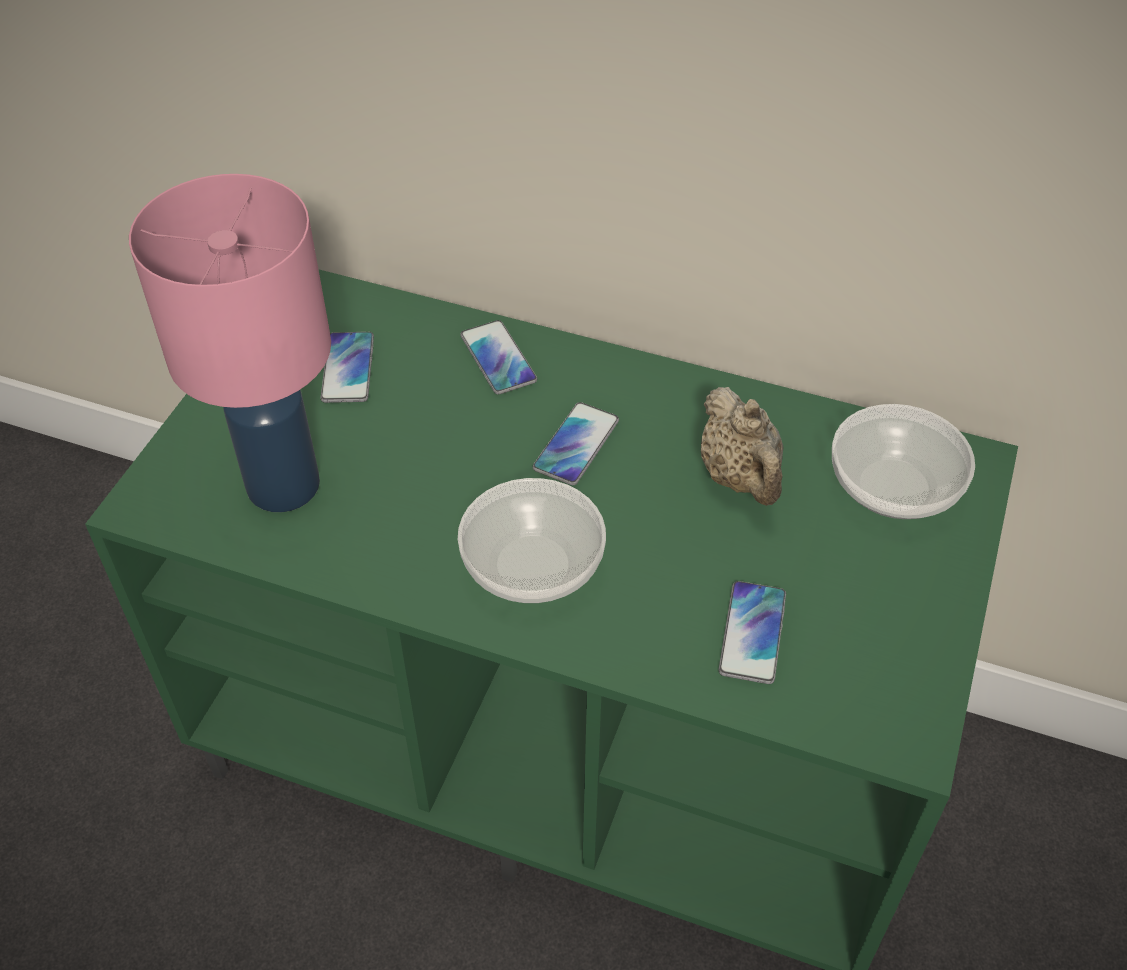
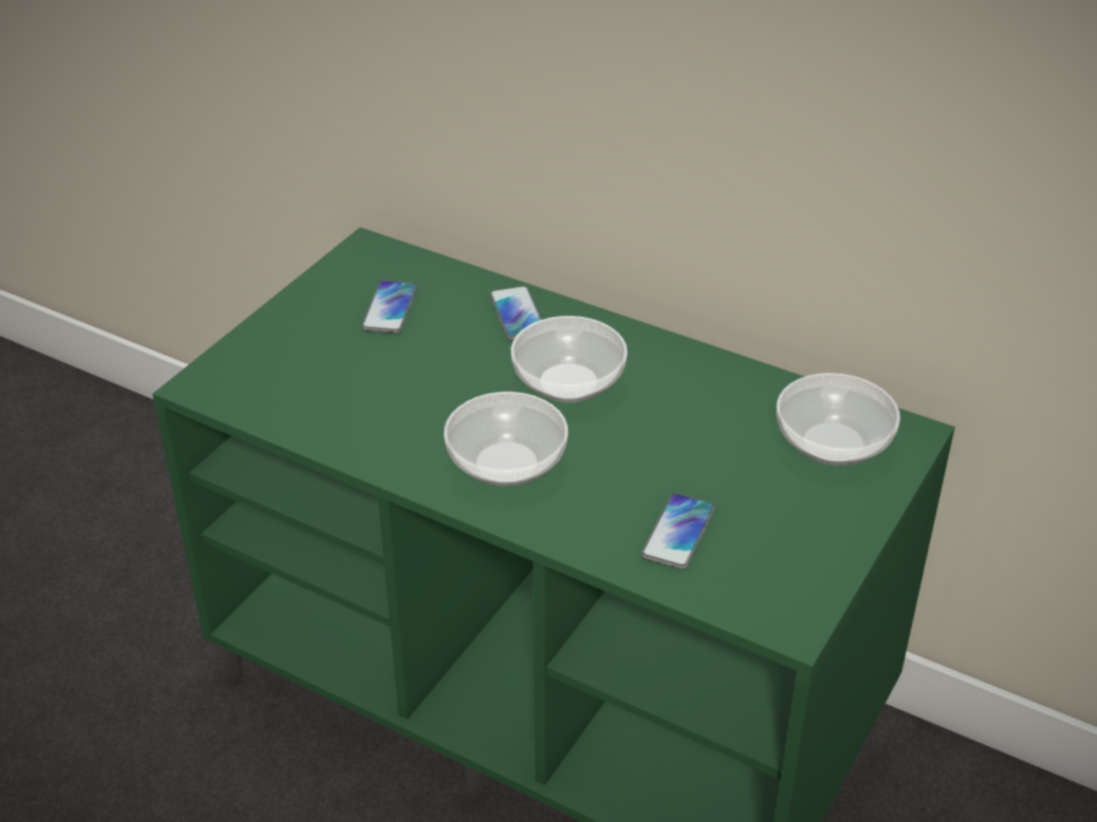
camera: 10 degrees right, 10 degrees down
(282, 483) = (316, 383): pink table lamp -> none
(576, 445) = (566, 383): phone -> bowl
(740, 478) = (700, 422): beige teapot -> none

